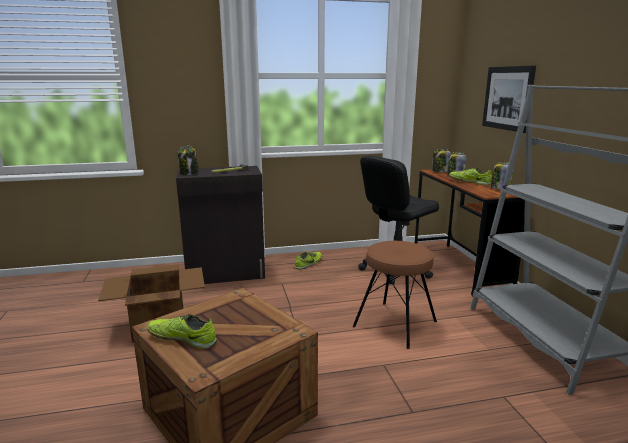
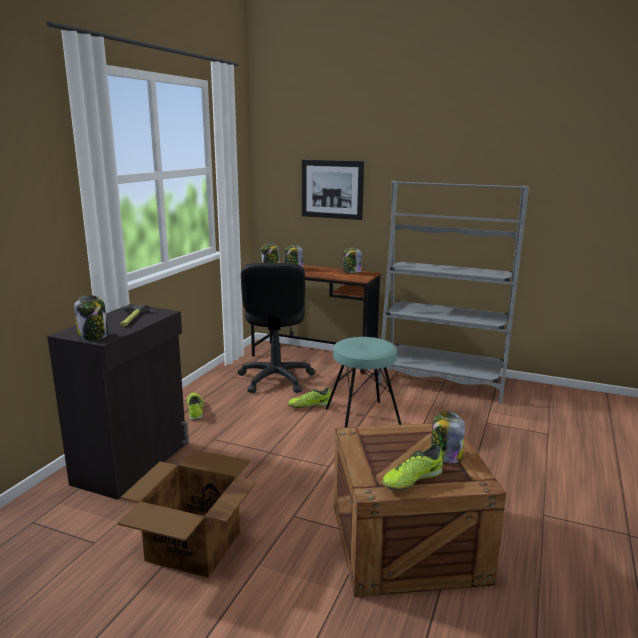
camera: 55 degrees left, 0 degrees up
(240, 343) = (445, 456): none -> jar
(395, 324) = (362, 418): brown stool -> turquoise stool
(469, 182) = (319, 272): shoe -> shoe (309, 405)

